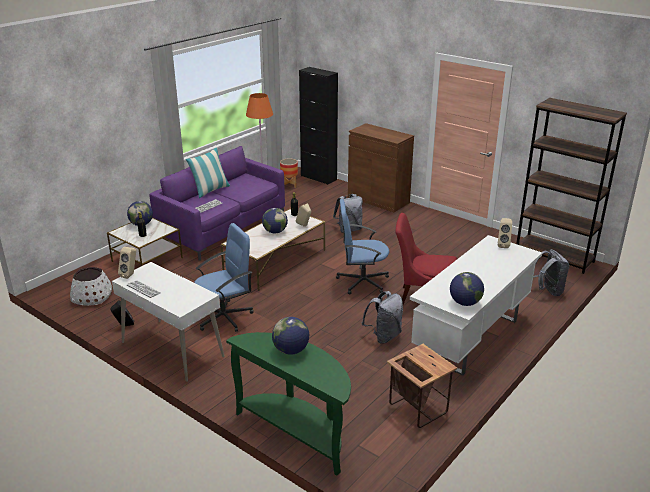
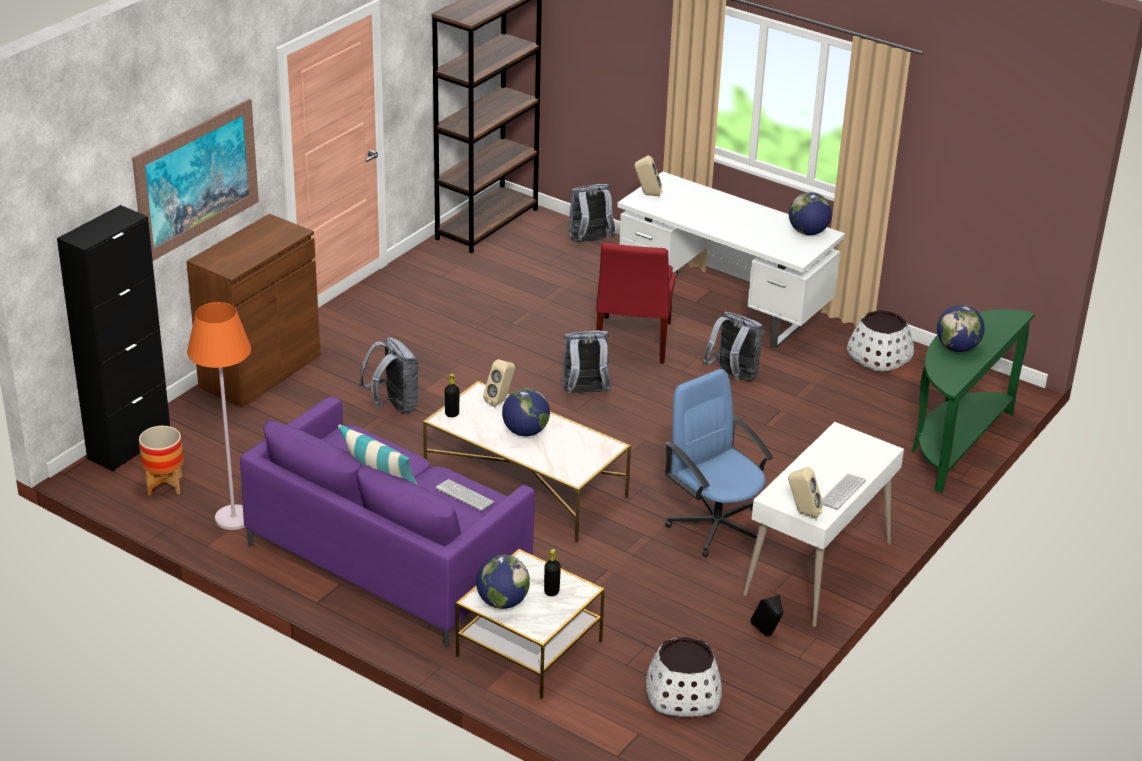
camera: 95 degrees left, 5 degrees up
(362, 282) = (584, 393): blue office chair -> grey backpack
(379, 90) = (197, 180): none -> picture
(417, 408) = (879, 357): side table -> white planter

